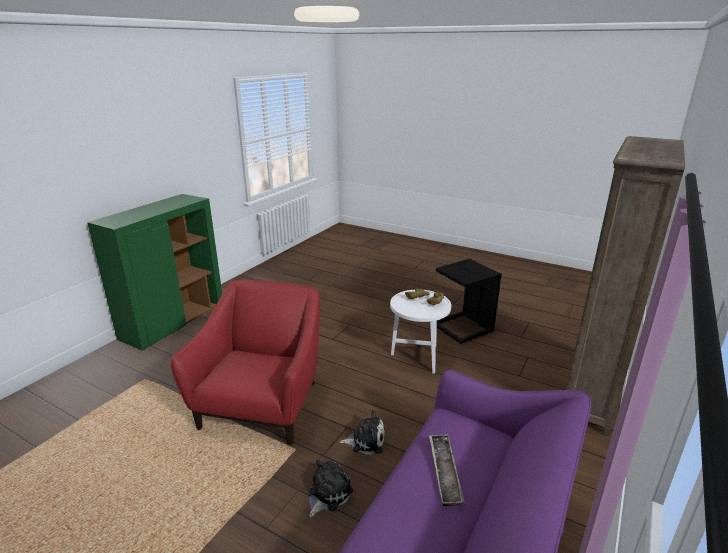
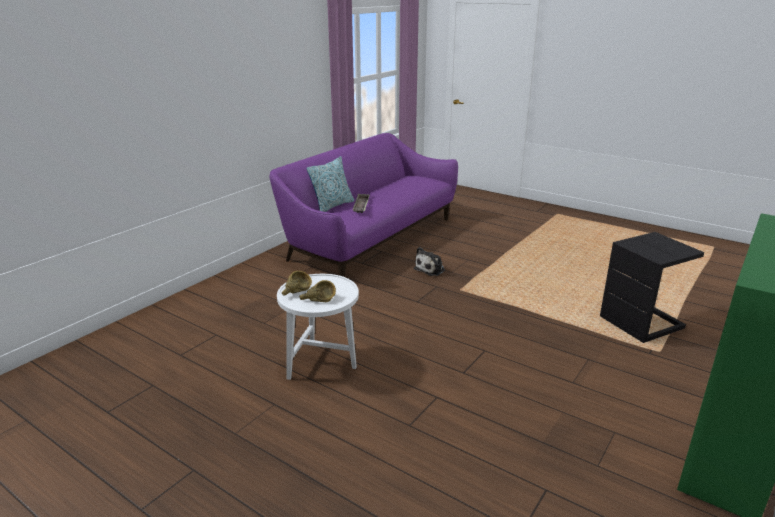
camera: 175 degrees left, 0 degrees up
(263, 404) = (502, 321): red armchair -> none
(366, 441) = (401, 292): plush toy -> none
(461, 328) = (229, 406): black side table -> black side table (643, 323)
(495, 473) = (332, 206): none -> pillow
(591, 395) = (165, 313): brown bookcase -> none

